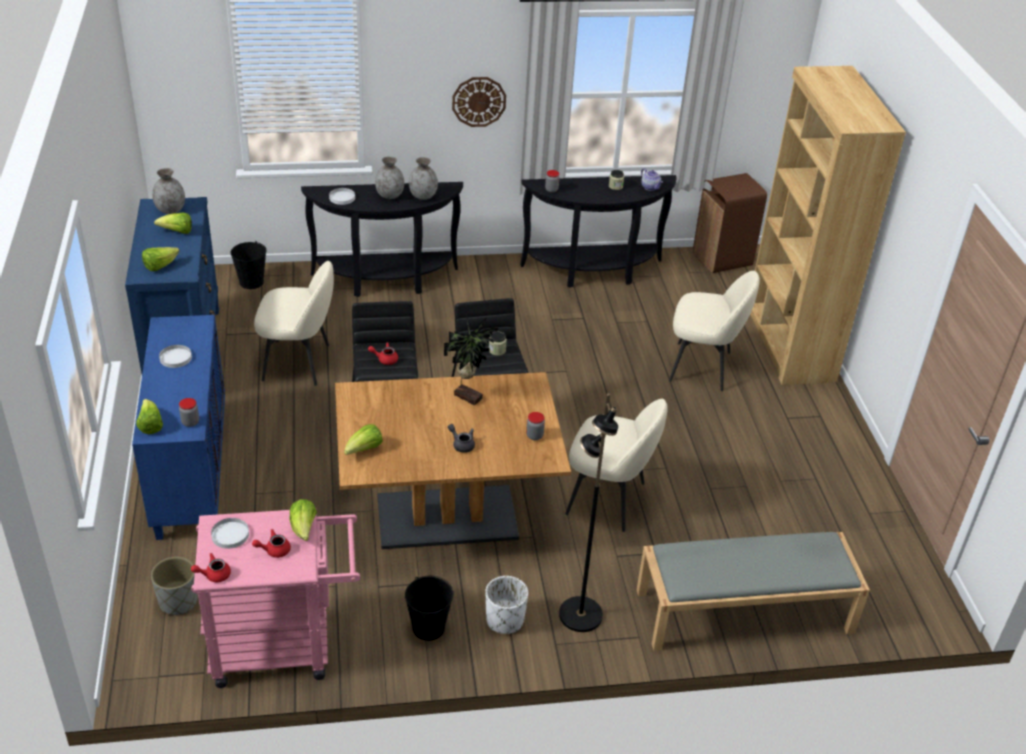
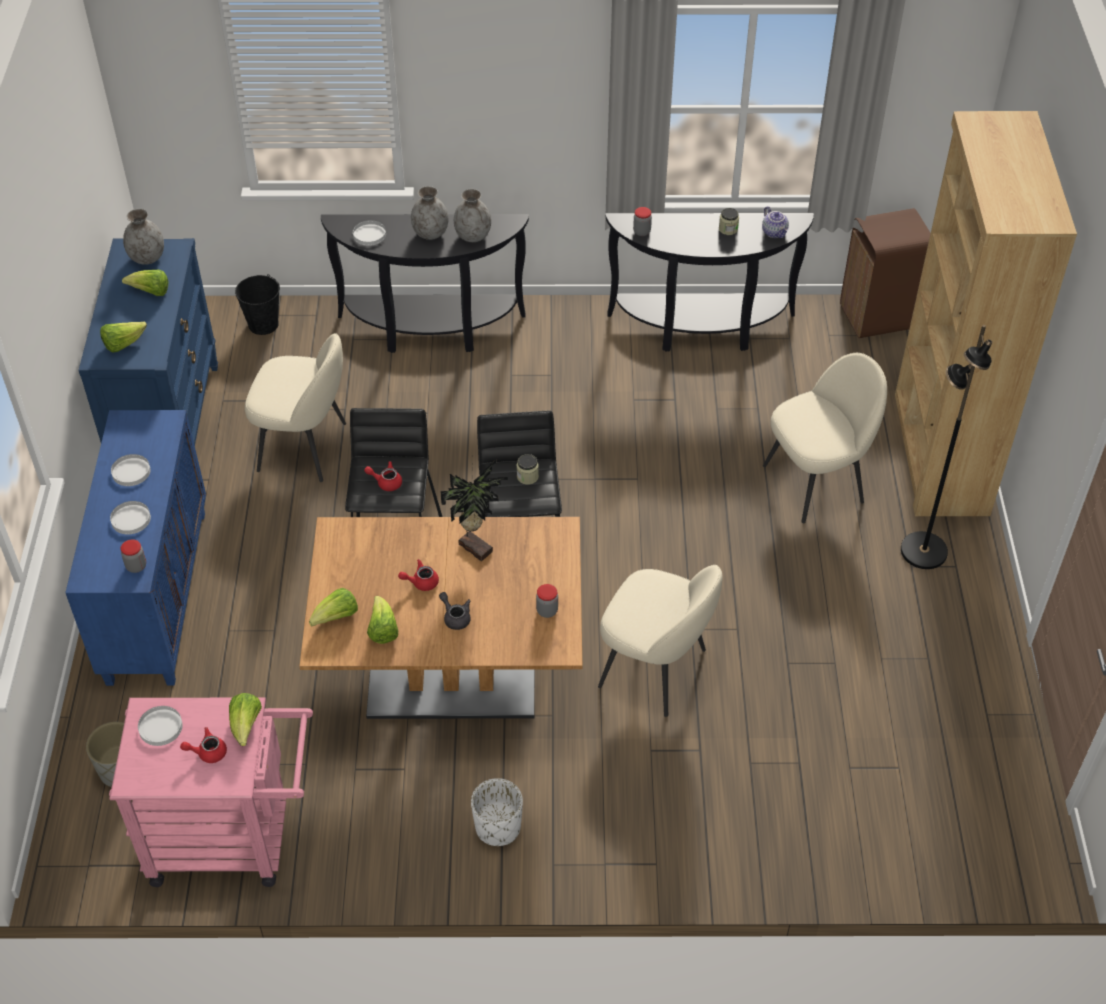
camera: 10 degrees right, 10 degrees up
(150, 425) = (89, 568): lettuce -> lettuce (382, 630)
(180, 390) = (131, 519): none -> white plate
(214, 575) = (134, 780): red teapot -> red teapot (421, 582)
(428, 627) = (405, 829): black bucket -> none
(479, 101) = (549, 114): wall clock -> none
(579, 615) = (589, 828): black floor lamp -> black floor lamp (922, 551)
(702, 367) = (816, 482): beige chair -> beige chair turned 45 degrees counterclockwise
(743, 612) = (792, 841): grey bench -> none

